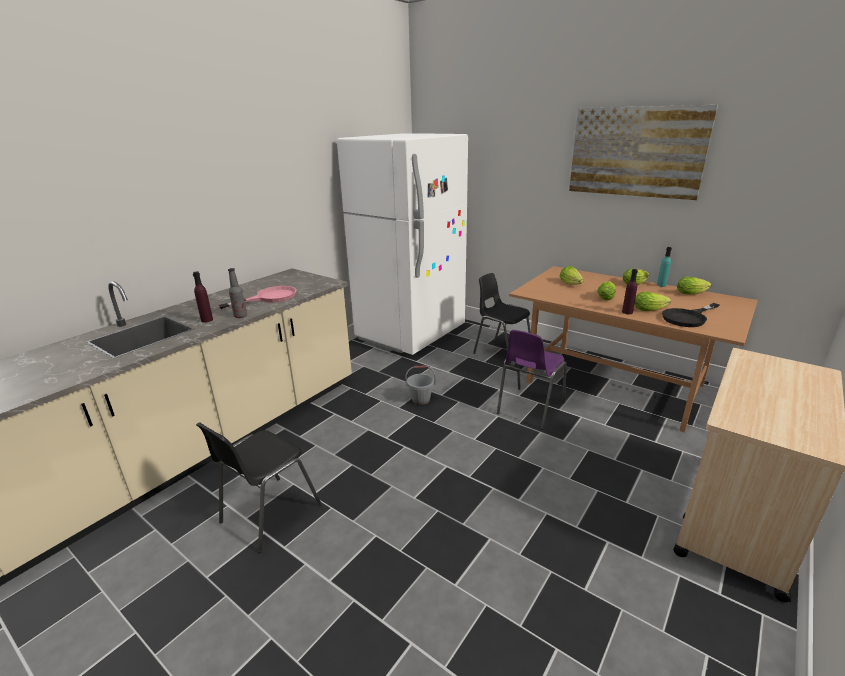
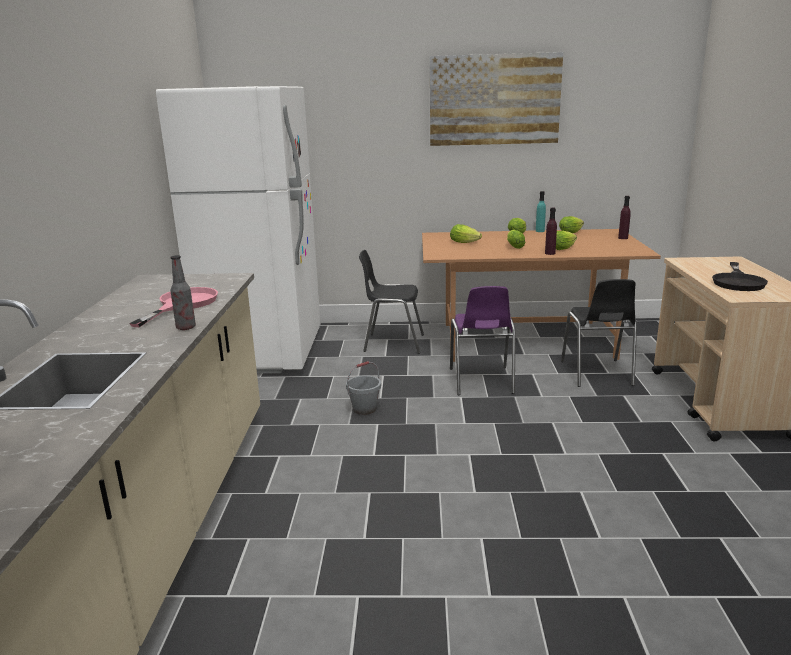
camera: 35 degrees left, 5 degrees down
(207, 320) = (142, 341): purple bottle -> purple bottle (623, 238)
(268, 514) = (338, 578): black chair -> black chair (597, 374)
(688, 318) = (599, 248): black frying pan -> black frying pan (738, 281)

